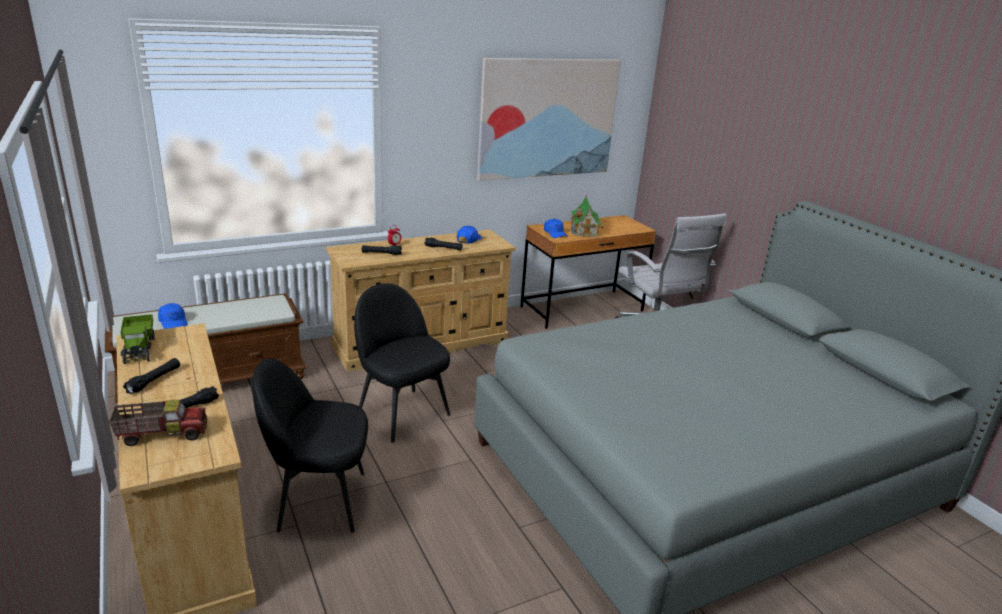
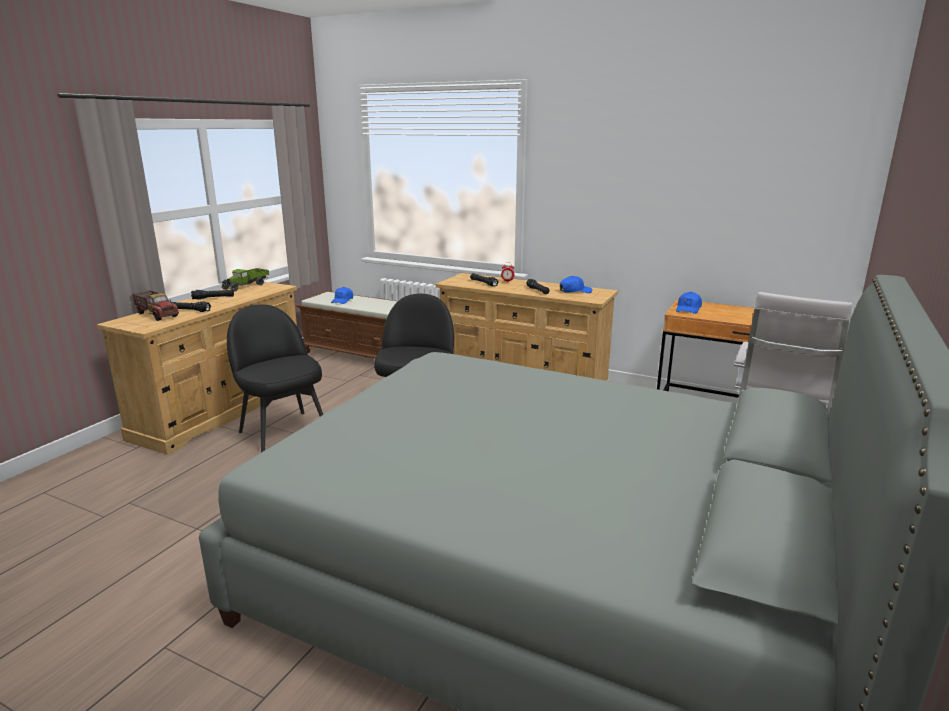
camera: 55 degrees right, 5 degrees down
(548, 118) = (712, 176): picture -> none
(584, 230) = (732, 314): toy house -> none

